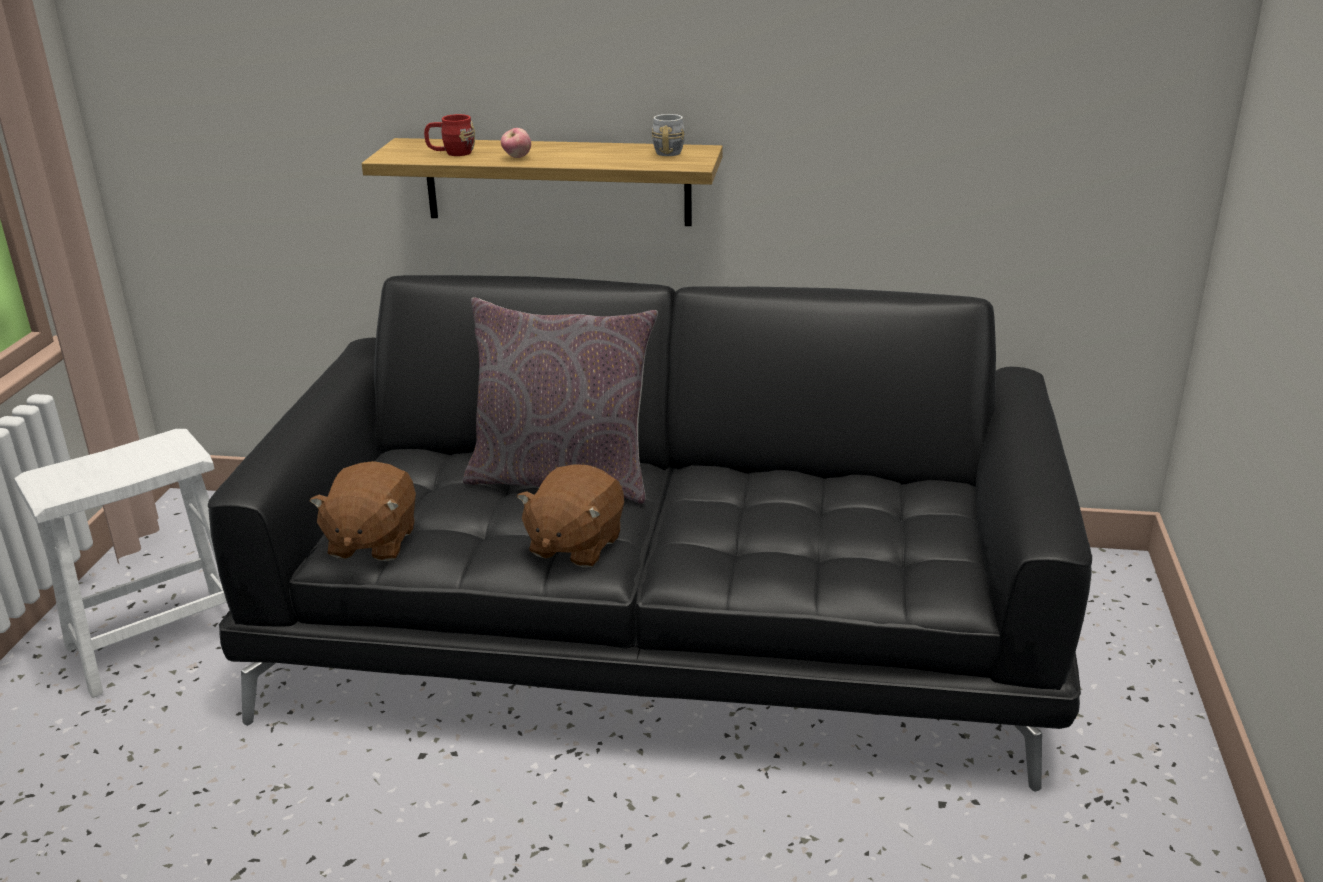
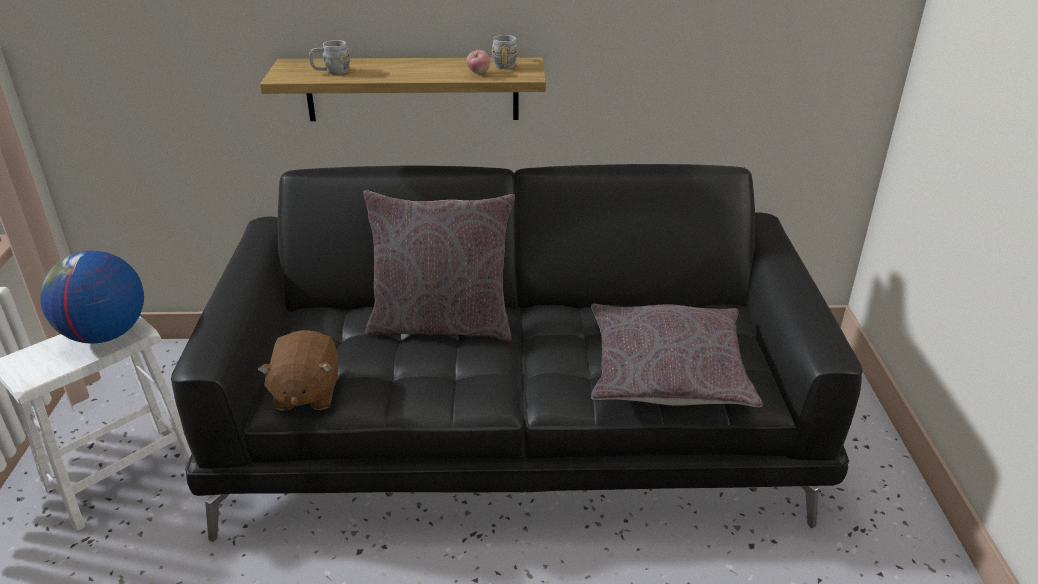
camera: 10 degrees left, 5 degrees up
(149, 455) = (105, 334): none -> globe
(451, 153) = (331, 72): red mug -> grey mug
(517, 157) = (386, 74): apple -> apple (478, 73)
(574, 545) = (467, 382): brown plush toy -> none
(840, 552) = (667, 370): none -> grey pillow

